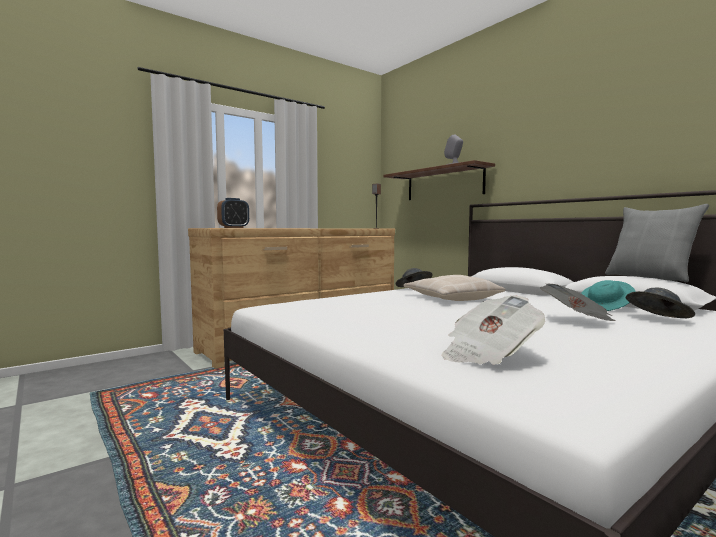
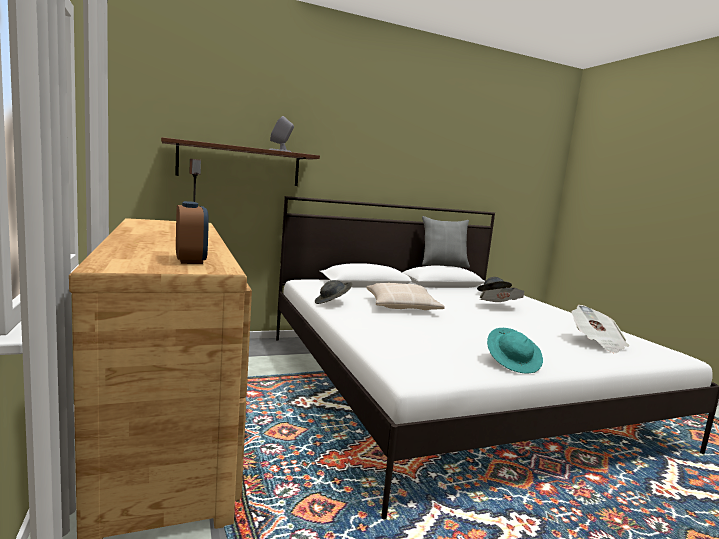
camera: 75 degrees left, 5 degrees up
(606, 308) = (456, 291): turquoise hat -> turquoise hat (513, 363)

